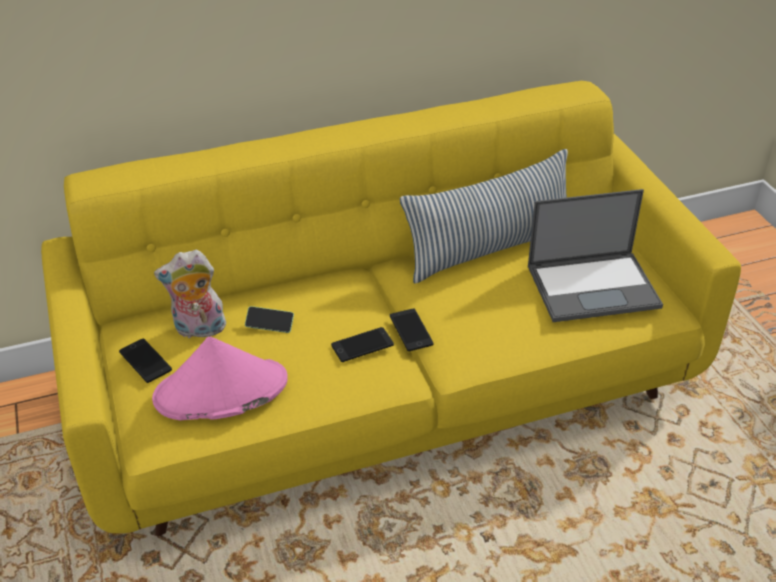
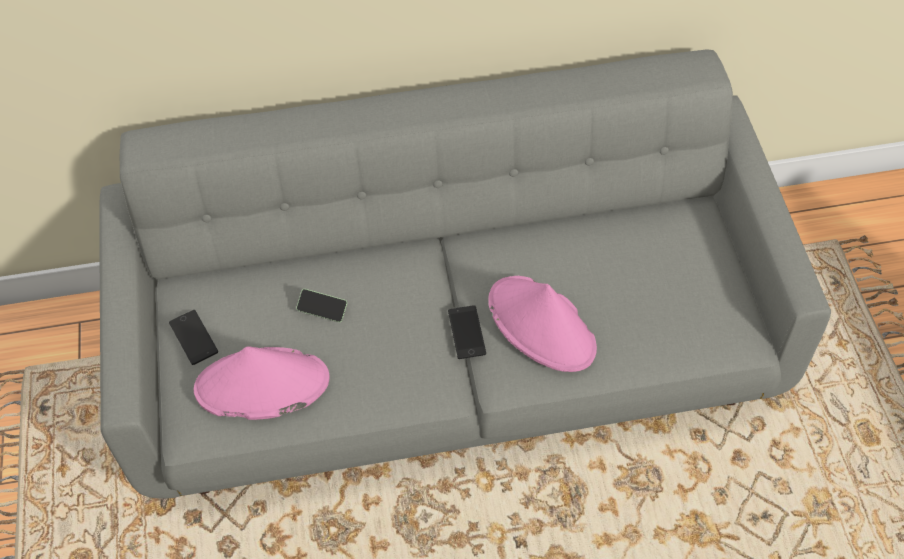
camera: 10 degrees right, 15 degrees up
(199, 330) = (251, 305): plush toy -> none
(362, 345) = (412, 347): phone -> none
(389, 388) = (455, 354): yellow sofa -> grey sofa
(481, 315) = (542, 325): none -> pink hat
(489, 249) = (571, 236): pillow -> none
(594, 286) = (672, 302): laptop -> none

